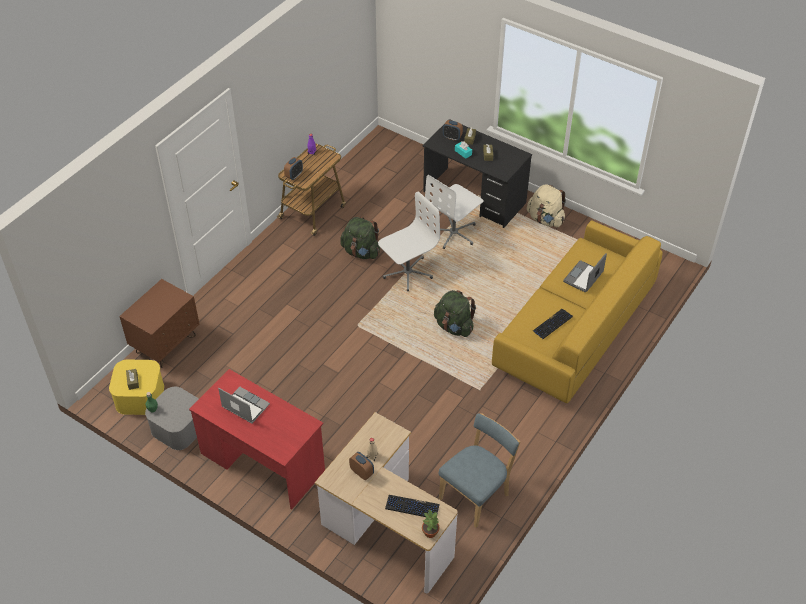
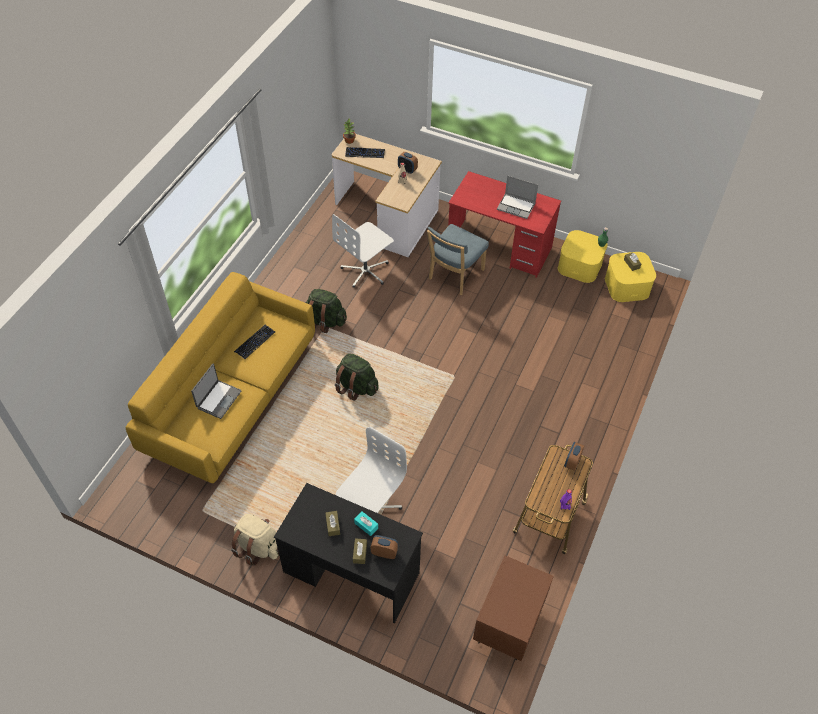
camera: 170 degrees right, 5 degrees up
(166, 344) = (630, 334): brown nightstand -> brown nightstand (508, 625)
(178, 427) = (580, 265): grey storage box -> yellow storage box
(361, 252) = (474, 466): green backpack -> green backpack (325, 321)
(407, 272) = (416, 445): white office chair -> white office chair (366, 271)
(476, 495) = (321, 244): blue chair -> blue chair (454, 276)

